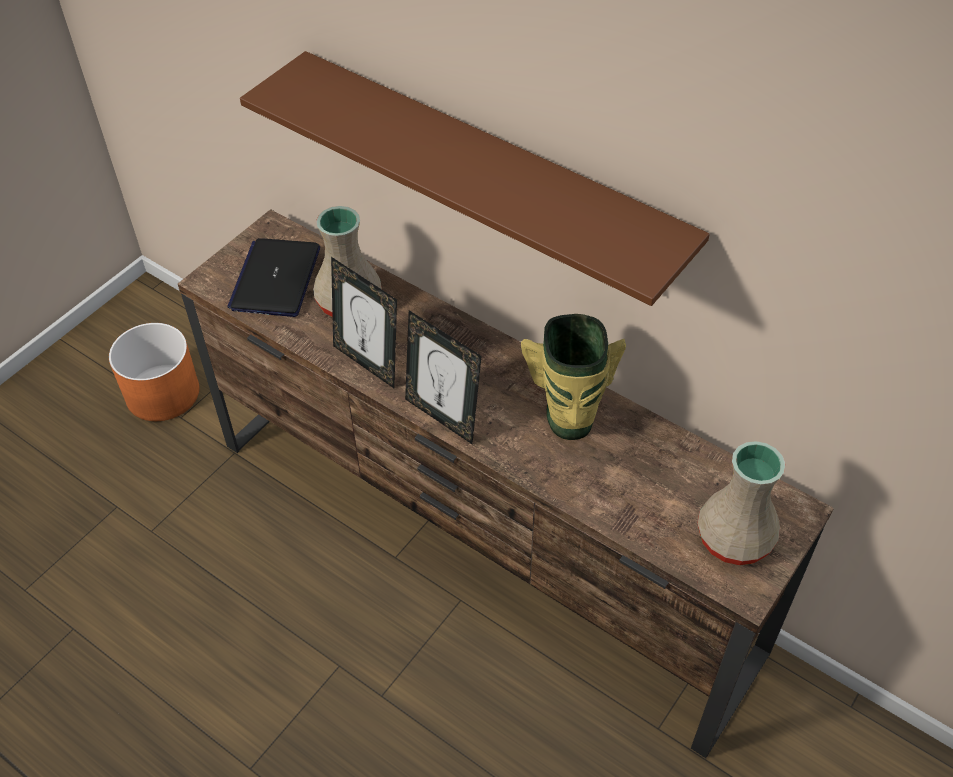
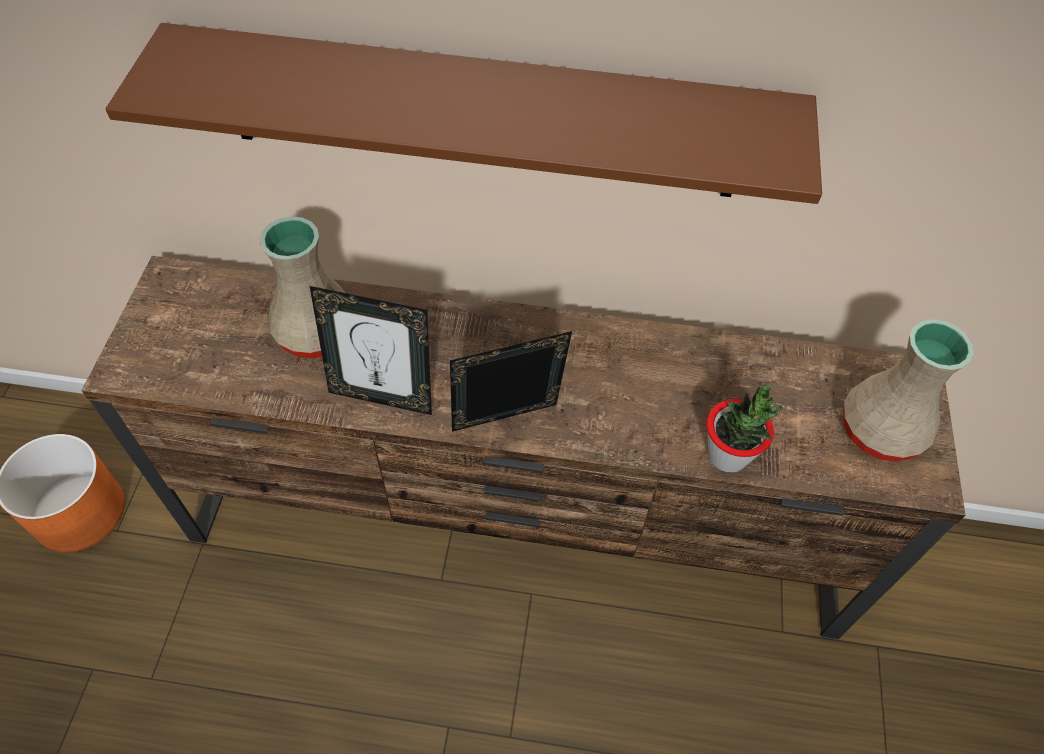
camera: 30 degrees left, 5 degrees up
(275, 279) = (208, 337): laptop -> none
(443, 417) = (507, 425): picture frame -> picture frame turned 150 degrees clockwise
(569, 421) = (642, 373): vase -> none
(594, 504) = (728, 455): none -> potted plant

